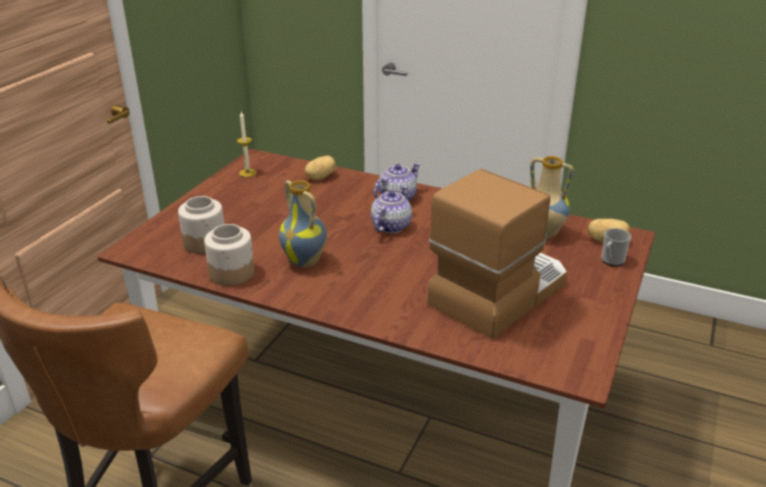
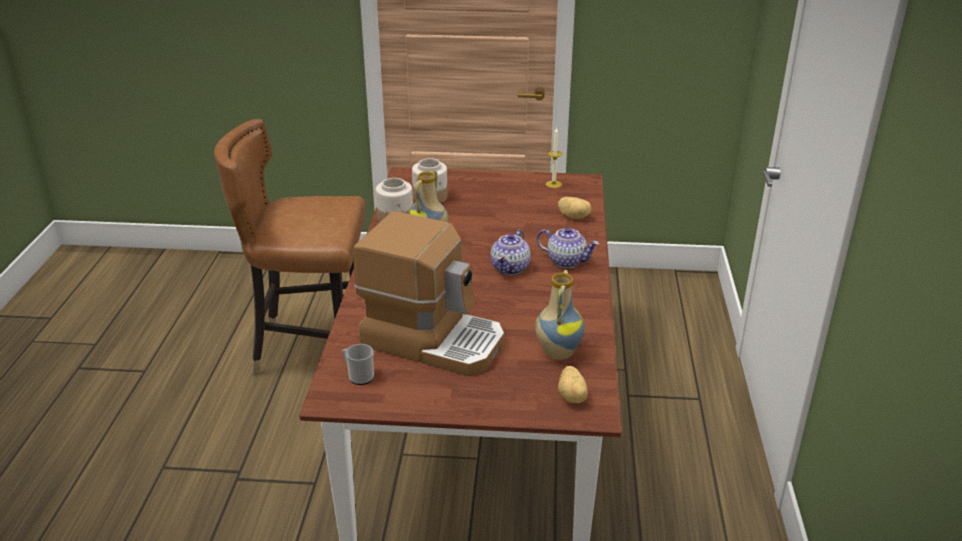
camera: 70 degrees right, 0 degrees up
(390, 226) = (510, 267): teapot -> teapot turned 105 degrees clockwise
(611, 261) = (530, 402): mug -> mug (358, 376)

